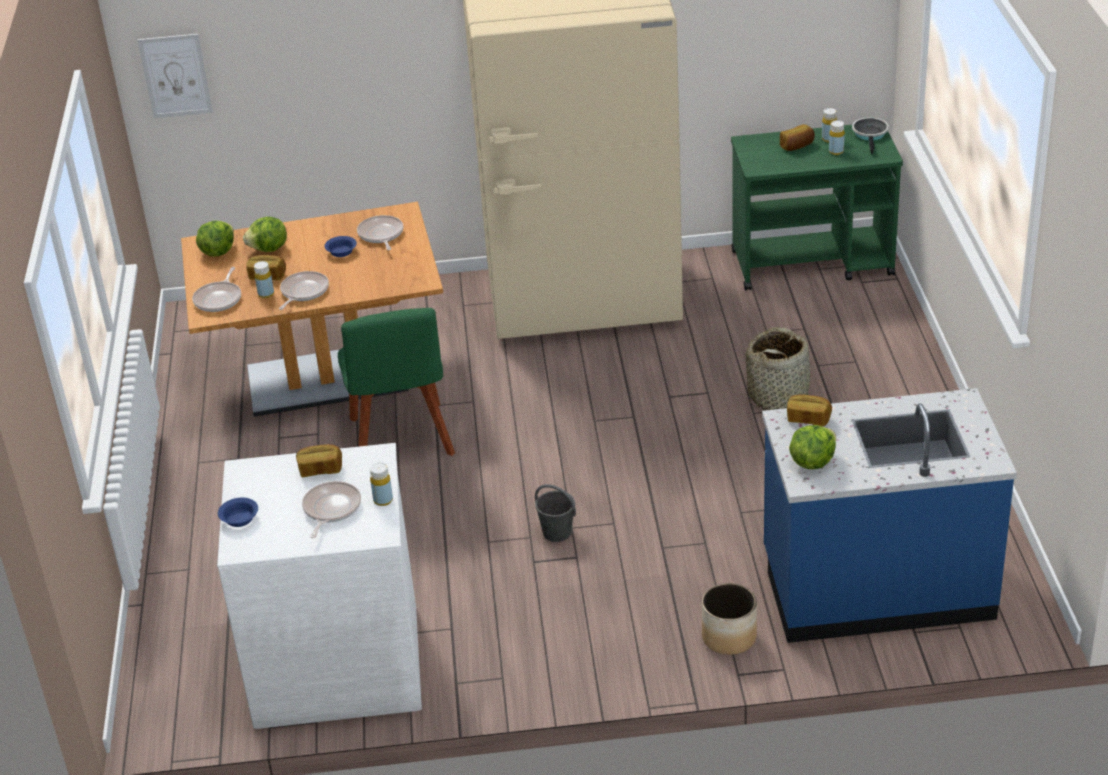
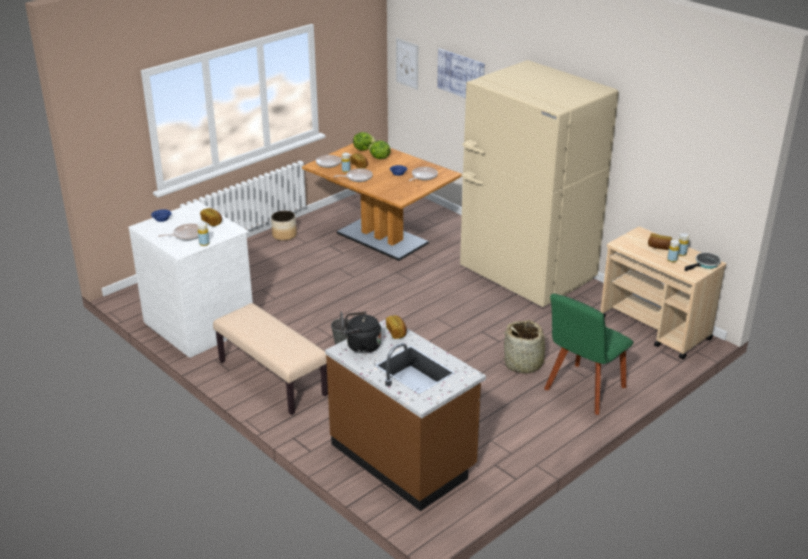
camera: 50 degrees right, 5 degrees down
(316, 48) = (461, 75): none -> picture
(401, 440) = (361, 274): green chair -> green chair (583, 390)
(571, 640) = (271, 378): none -> beige bench
(729, 638) = (317, 424): planter -> planter (284, 235)
(812, 461) = (361, 346): lettuce -> black kettle
(813, 263) = (655, 329): green cart -> beige cart
(877, 587) = (404, 457): blue counter -> brown counter

